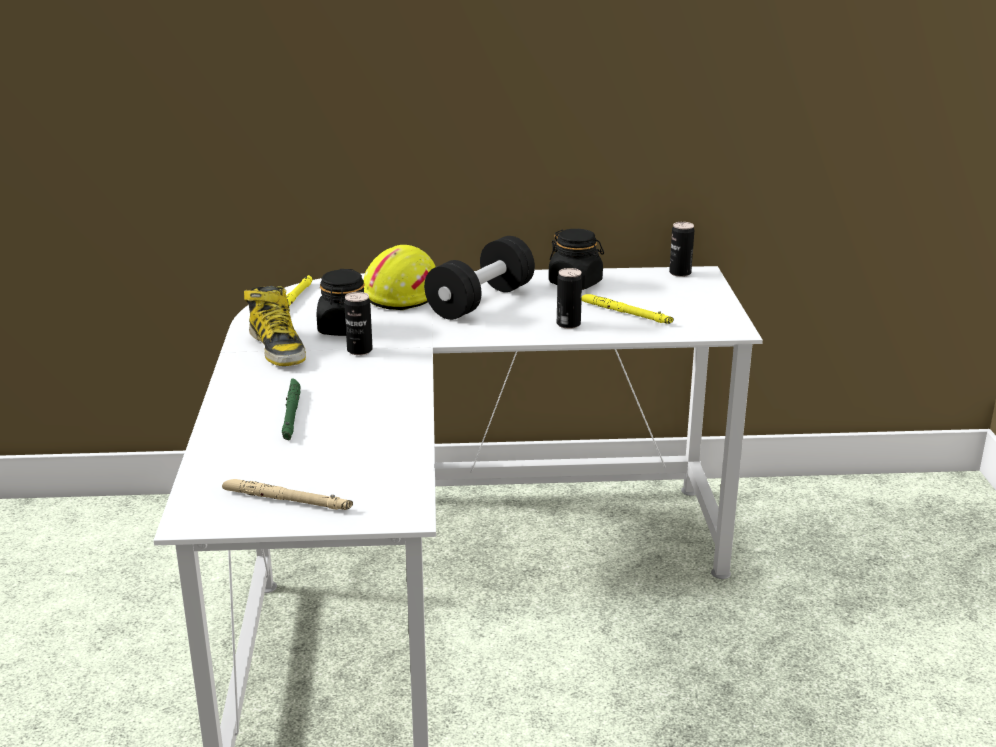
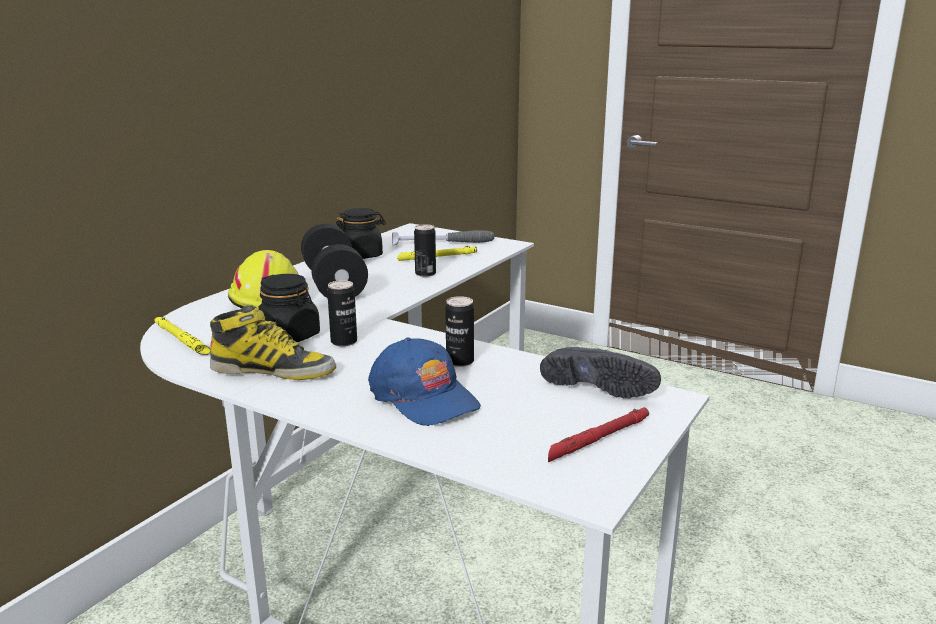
camera: 55 degrees left, 5 degrees down
(287, 500) = (598, 439): beige flashlight -> red flashlight
(291, 413) = (424, 397): green flashlight -> blue cap
(395, 475) = (600, 385): none -> black shoe
(676, 301) = (443, 243): none -> hammer
(680, 273) = (402, 231): can -> can (460, 361)

